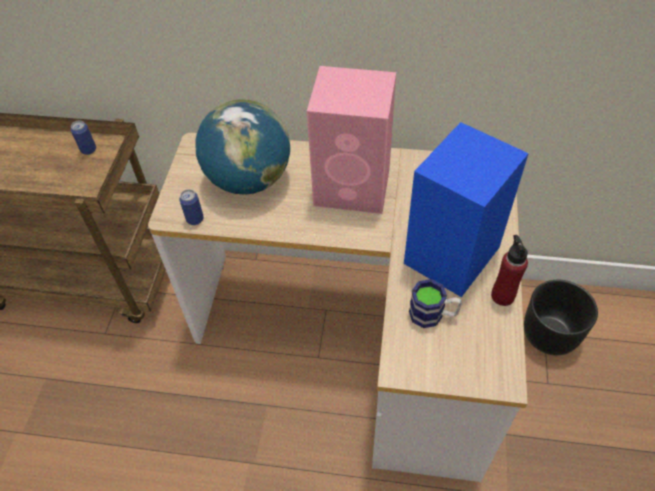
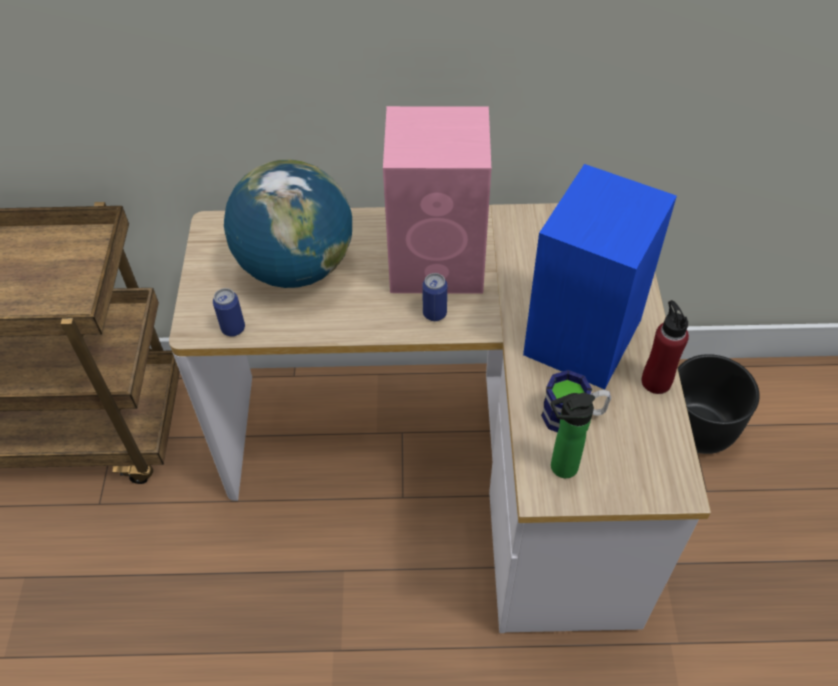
camera: 10 degrees left, 0 degrees up
(88, 150) = (61, 249): can -> can (434, 313)
(415, 353) = (560, 468): none -> bottle

